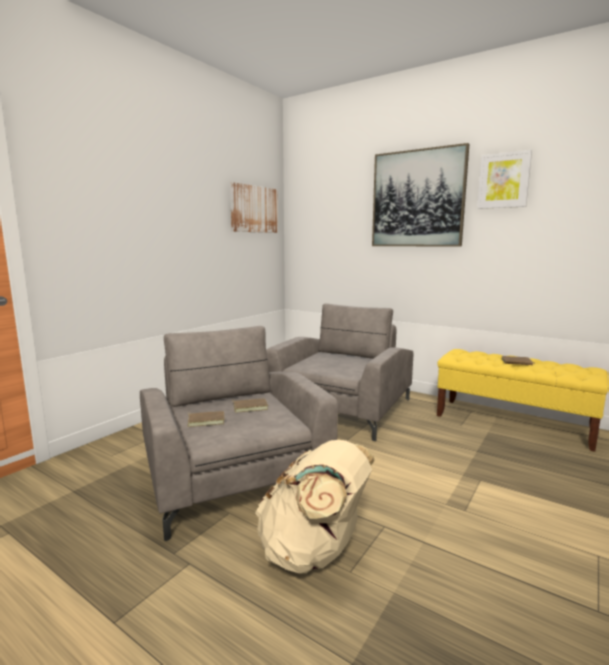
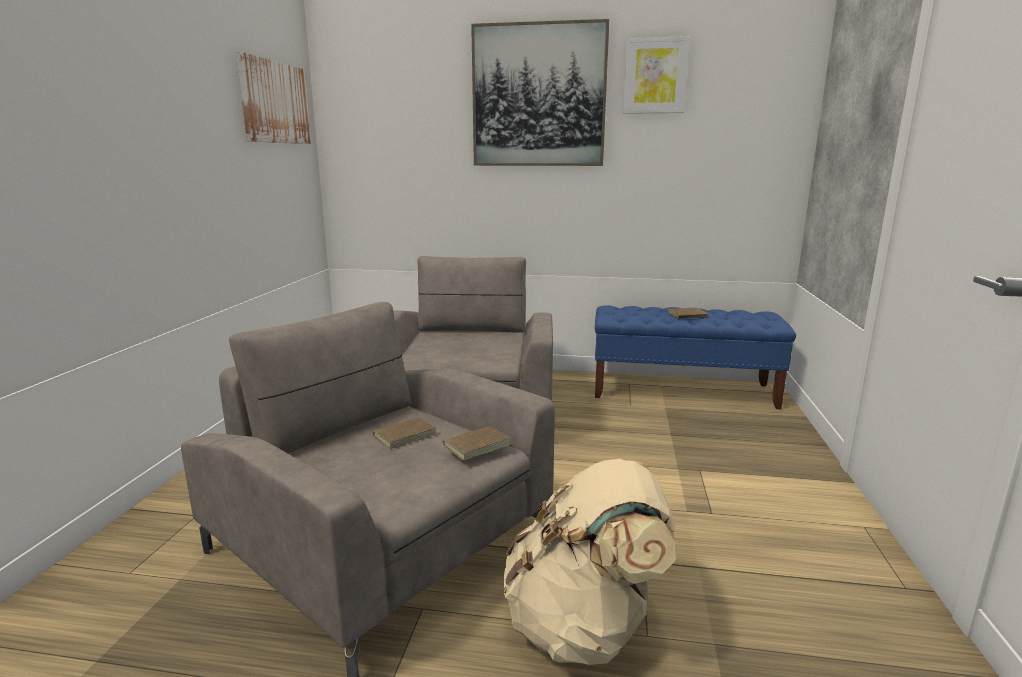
camera: 25 degrees left, 5 degrees up
(206, 420) = (354, 472): brown book -> brown book (475, 445)
(513, 423) = (682, 391): yellow bench -> blue bench

